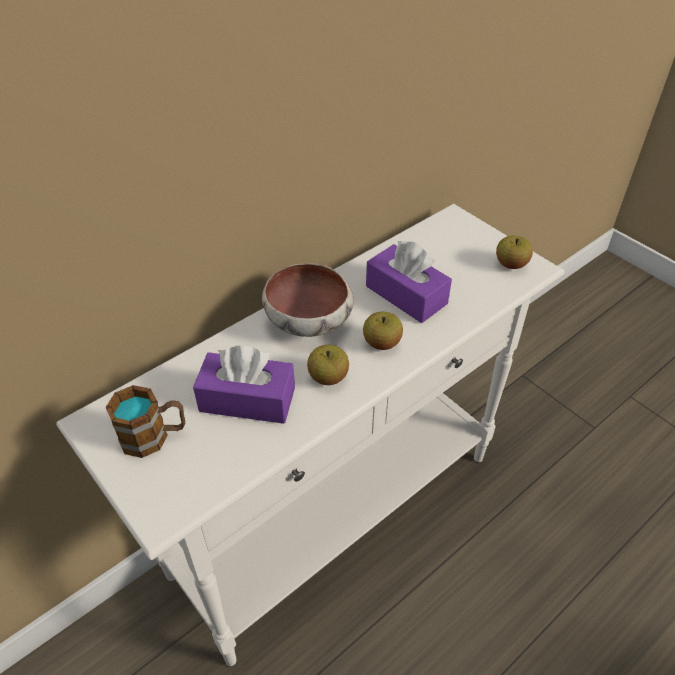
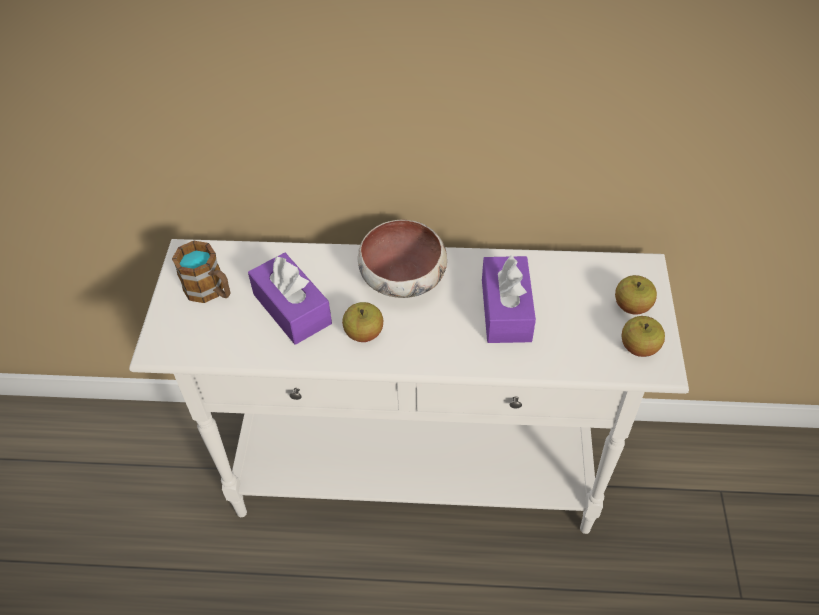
camera: 45 degrees right, 5 degrees up
(382, 343) = (435, 336): apple -> apple (632, 306)

